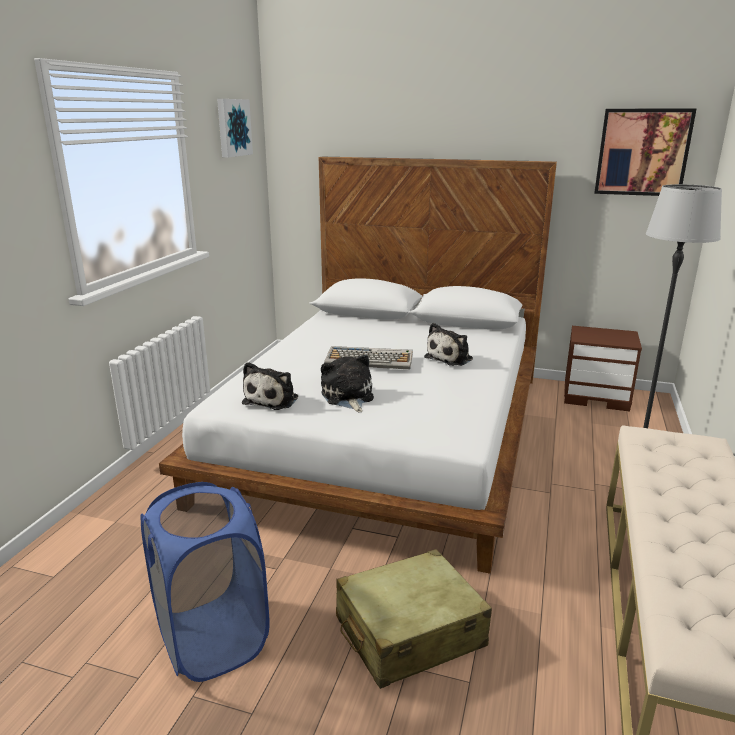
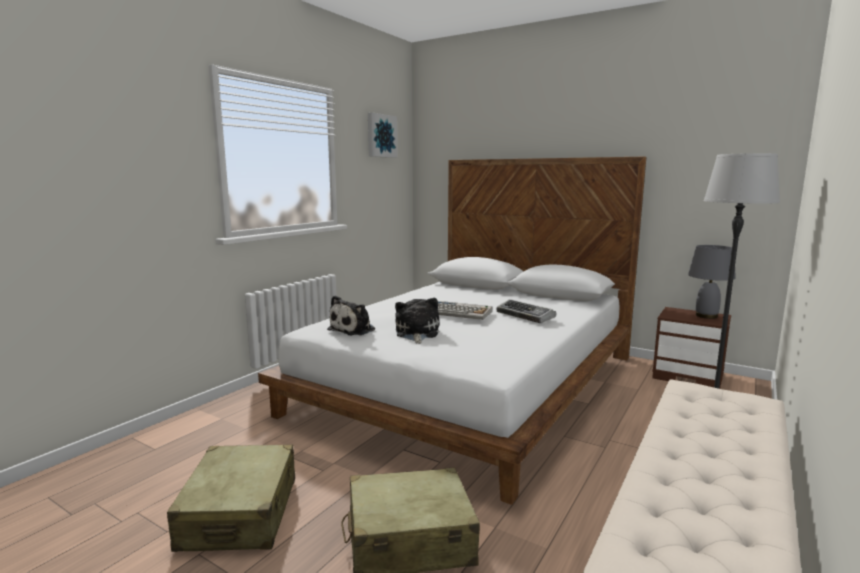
camera: 15 degrees right, 10 degrees down
(212, 638) = (240, 513): blue laundry basket -> beige suitcase
(451, 358) = (526, 316): plush toy -> keyboard
(616, 335) = (707, 316): none -> grey table lamp
(642, 152) = (729, 146): picture -> none

